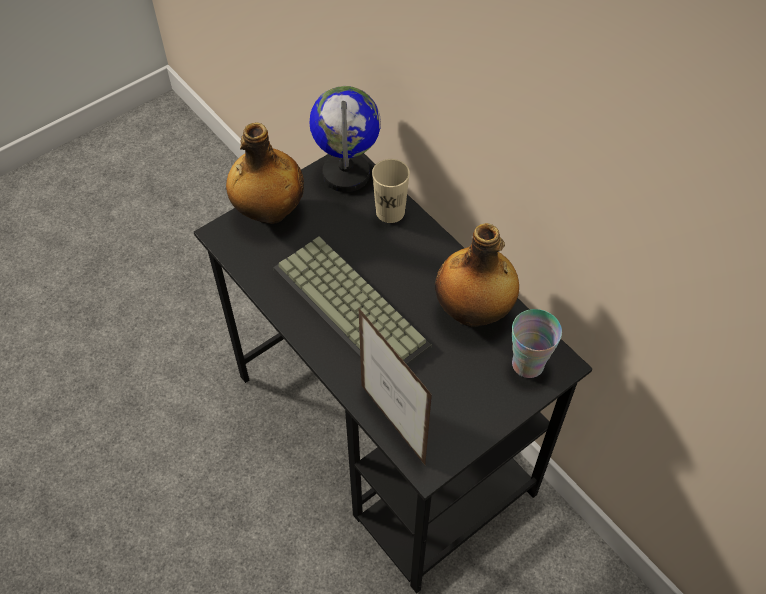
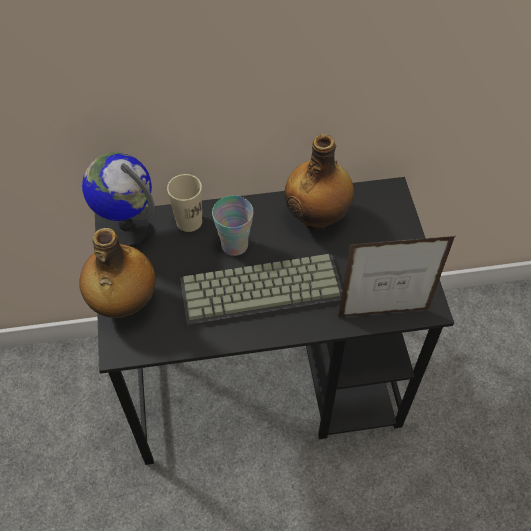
camera: 60 degrees left, 0 degrees up
(528, 364) = (381, 208): cup -> cup (234, 245)

